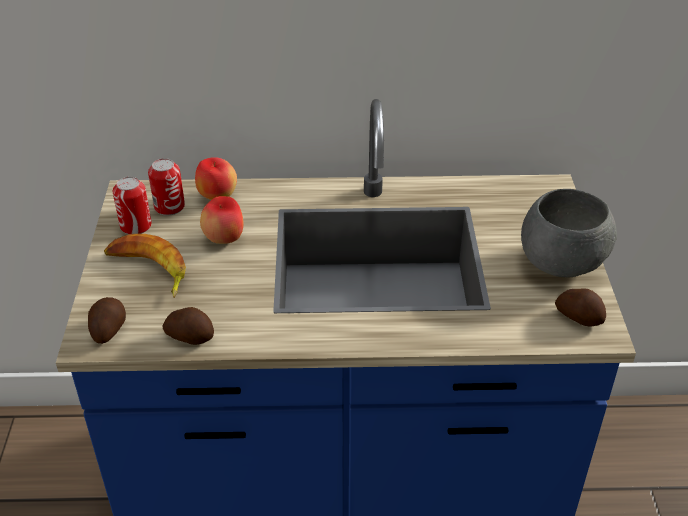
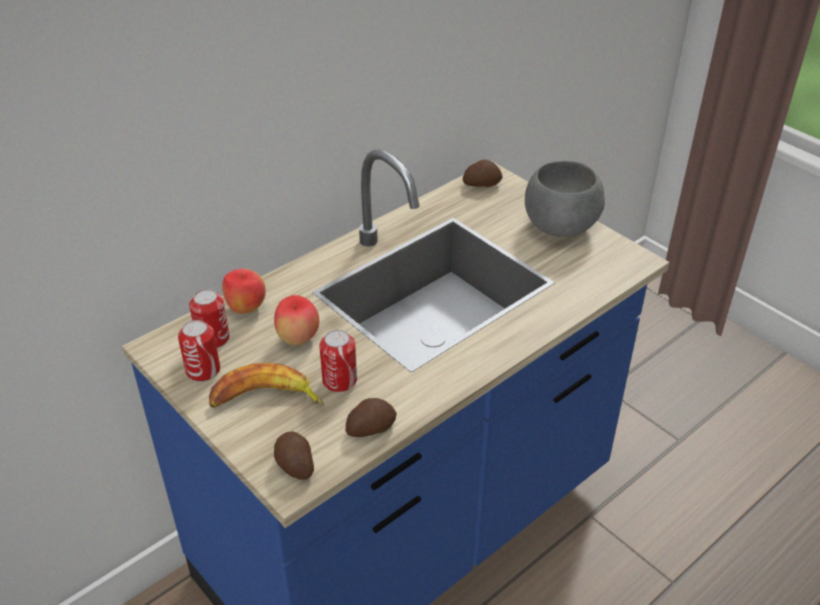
camera: 40 degrees left, 0 degrees up
(214, 287) = (339, 380): none -> can
(579, 316) = (612, 256): potato -> potato (481, 183)

